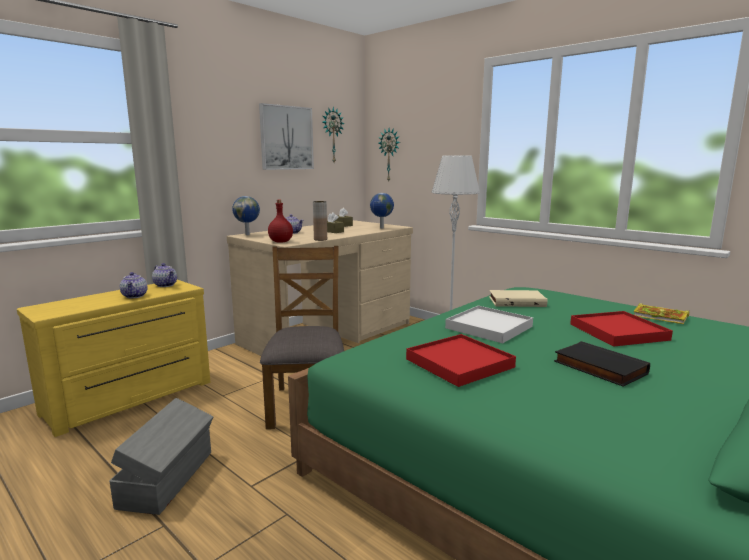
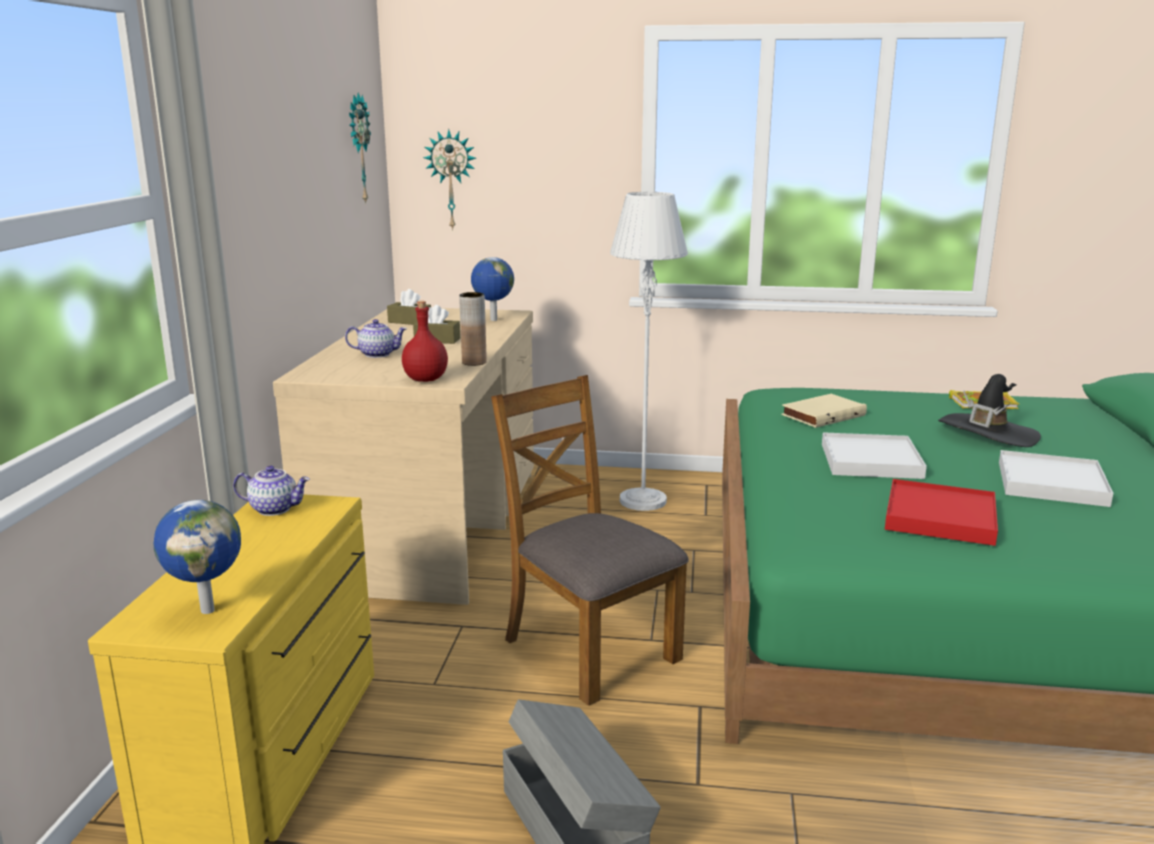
camera: 35 degrees left, 5 degrees up
(135, 296) = (279, 545): teapot -> none
(248, 234) = (309, 372): globe -> globe (208, 609)
(286, 138) = (314, 164): picture -> none
(598, 368) = (1051, 483): black book -> white tray
(618, 332) = (987, 433): red tray -> black hat

